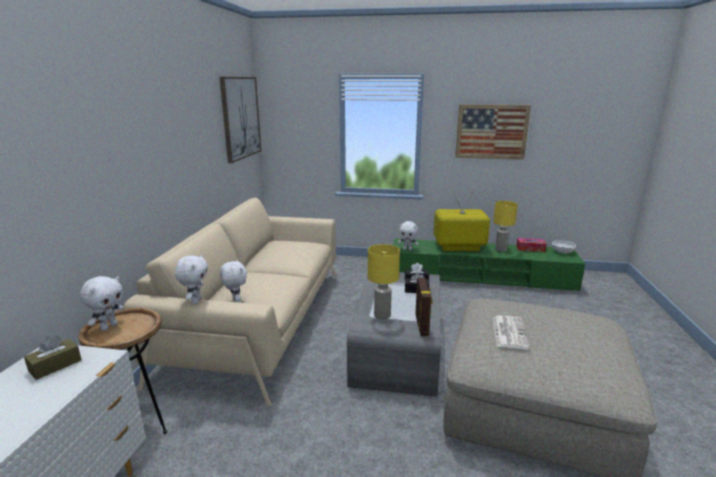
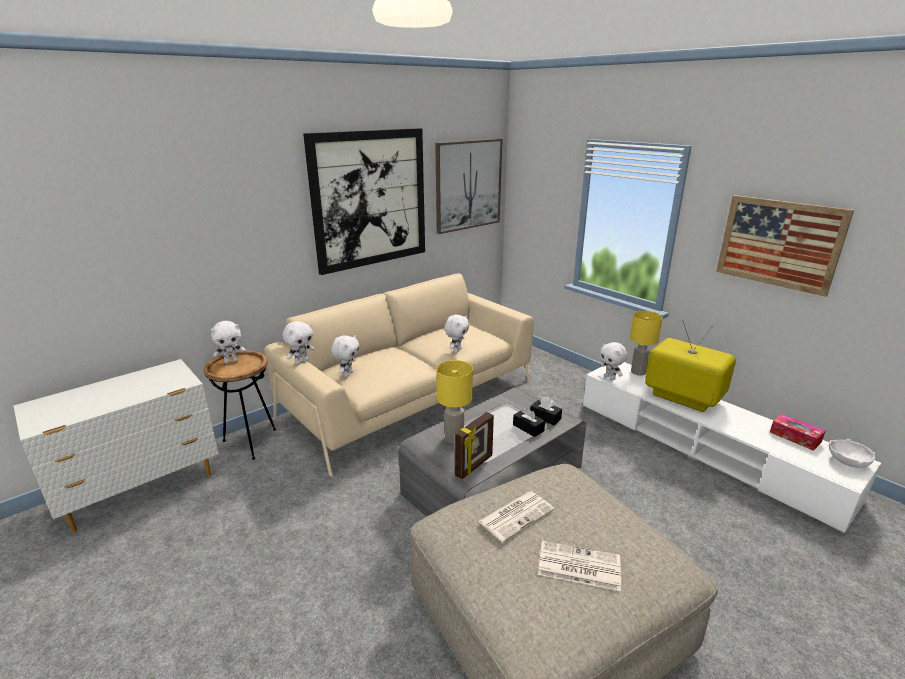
camera: 40 degrees right, 5 degrees up
(55, 365) = (162, 377): brown tissue box -> none
(185, 129) = (370, 199): none -> picture
(301, 258) = (456, 350): none -> white plush toy
(480, 277) = (705, 449): green tv stand -> white tv stand
(501, 250) = (742, 422): yellow table lamp -> yellow table lamp (638, 372)
(576, 340) = (578, 566): none -> newspaper

